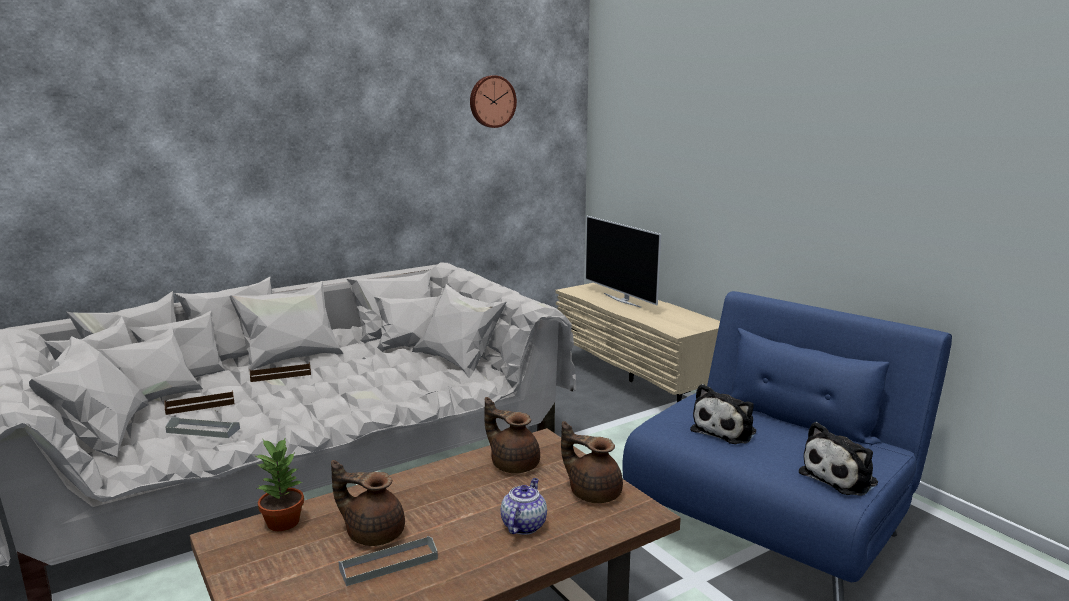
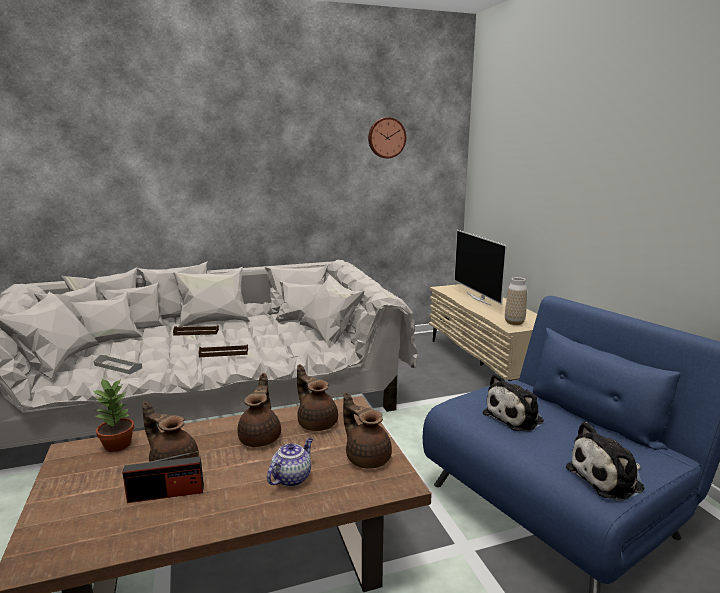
camera: 15 degrees right, 0 degrees up
(200, 405) = (129, 348): brown tray -> brown tray (224, 353)
(389, 564) = (166, 493): grey tray -> radio
(459, 489) = (261, 437): none -> brown teapot
(677, 326) = (514, 322): none -> vase

